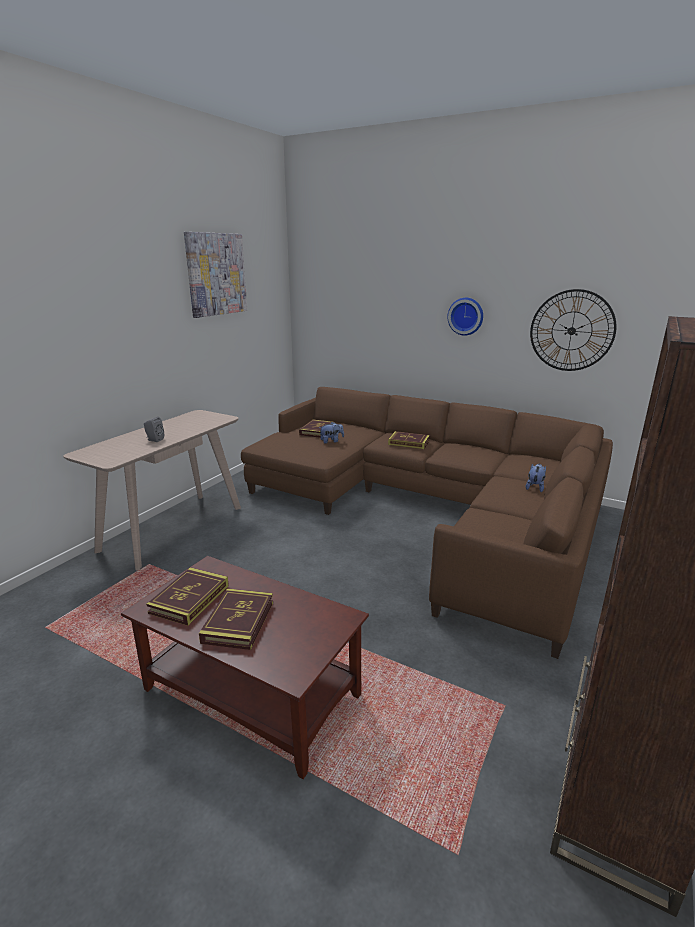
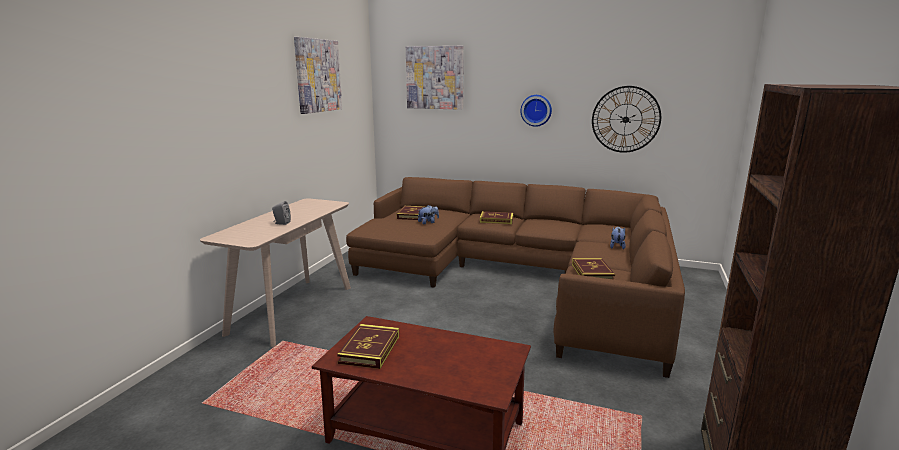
camera: 10 degrees left, 5 degrees down
(238, 622) = (423, 361): book -> book (592, 272)
(354, 275) = (435, 77): none -> picture

